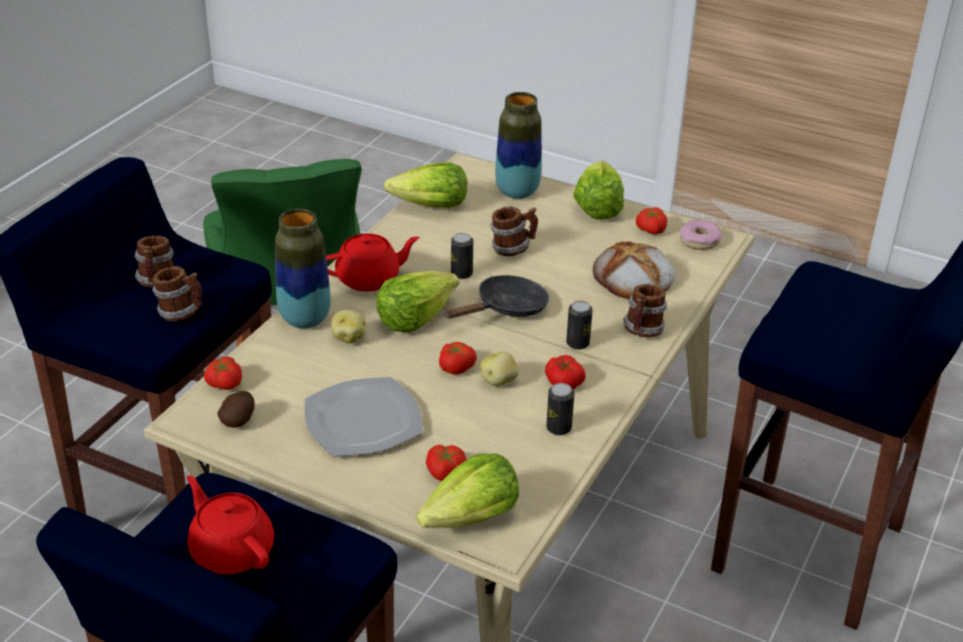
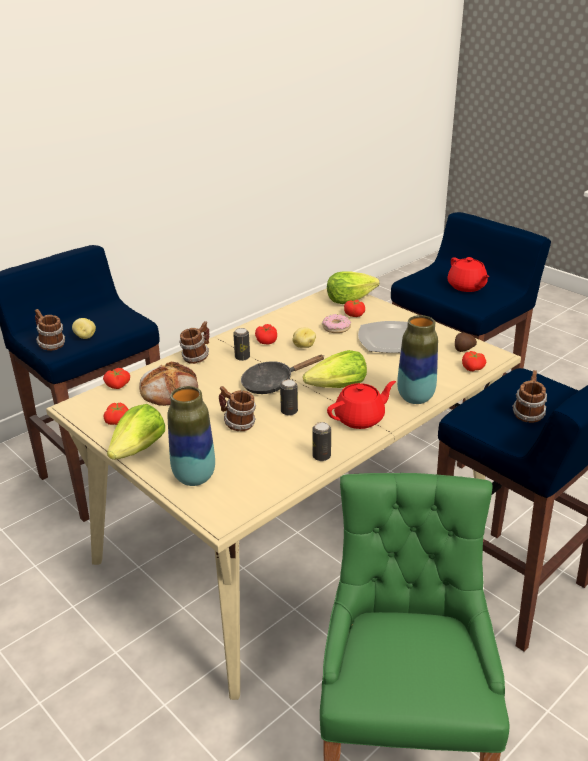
camera: 160 degrees left, 5 degrees down
(182, 313) = (505, 390): mug -> mug (50, 345)
(349, 337) = (387, 382): potato -> potato (85, 337)
(369, 279) = (360, 419): red teapot -> red teapot turned 150 degrees clockwise
(430, 206) = (282, 476): lettuce -> none
(455, 367) = (325, 356): tomato -> tomato (118, 386)
(559, 428) = (285, 322): can -> can (321, 456)
(699, 241) = (92, 407): donut -> donut (336, 328)

